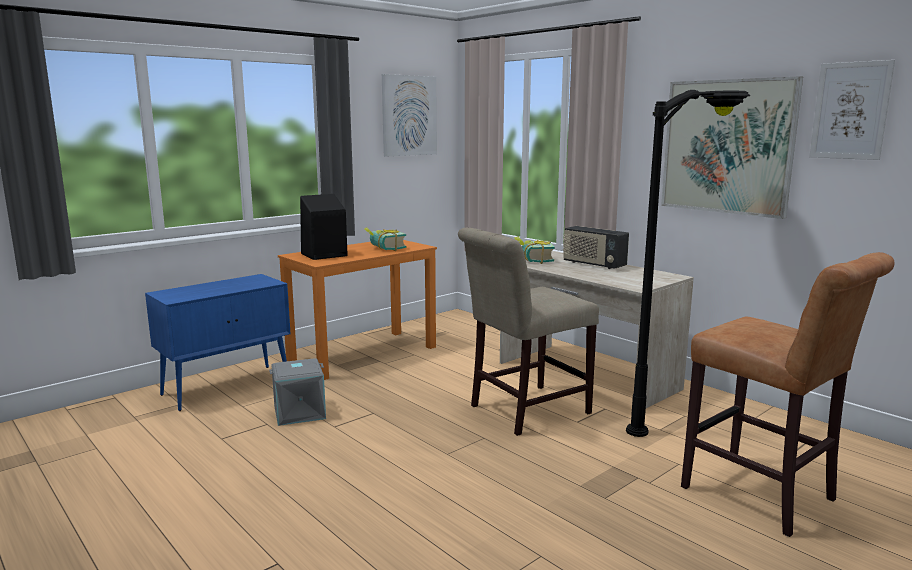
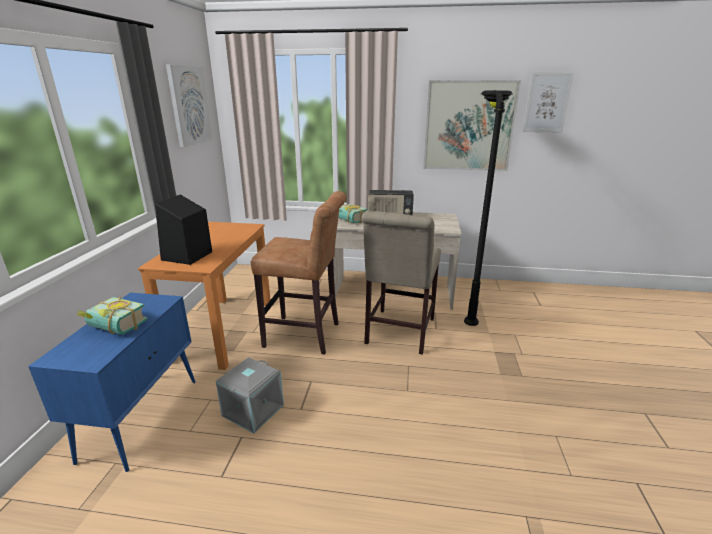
camera: 40 degrees left, 10 degrees up
(384, 249) = (227, 236): book -> book (114, 329)
(765, 497) = (569, 337): brown stool -> brown stool (306, 336)

